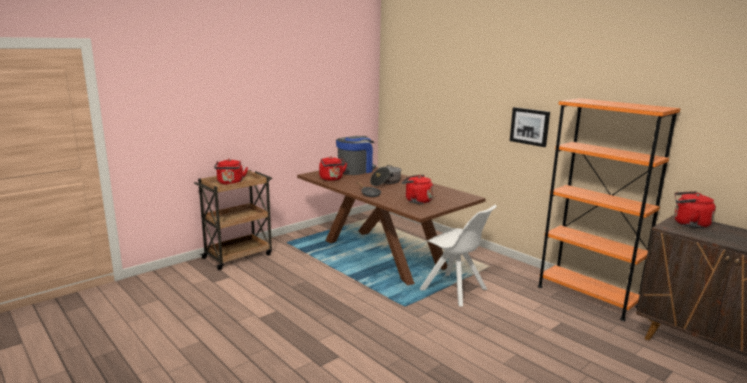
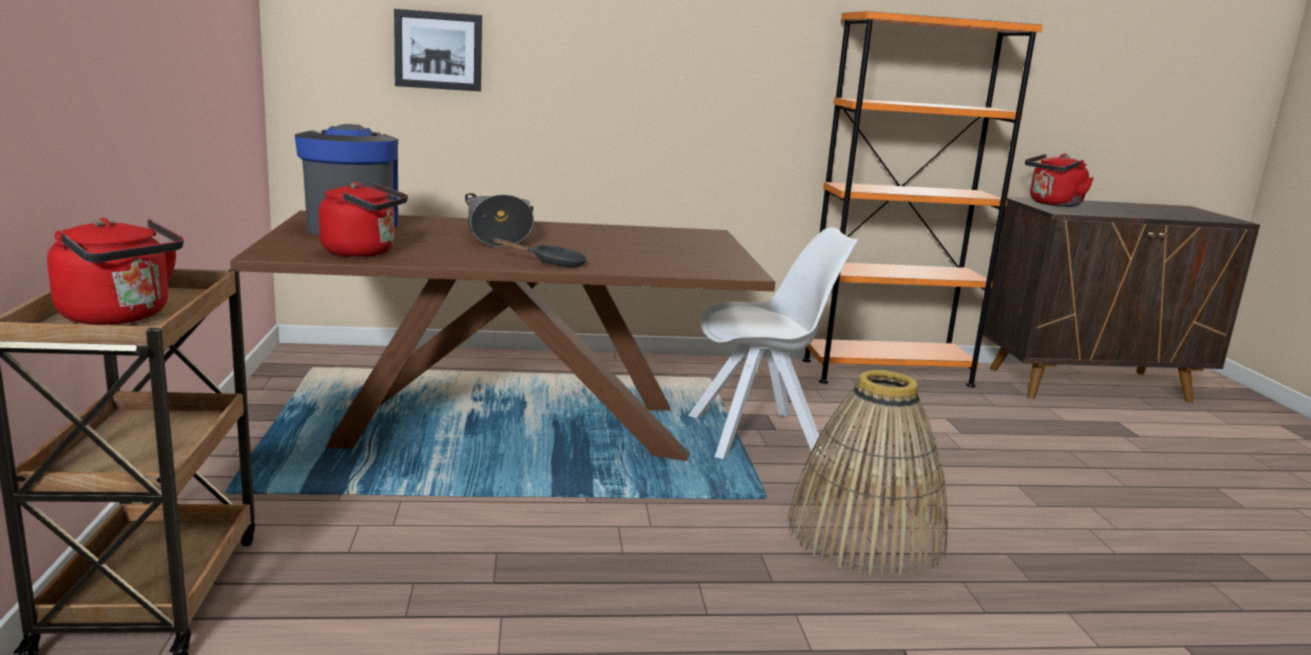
camera: 55 degrees left, 0 degrees up
(408, 331) = (865, 534): none -> basket
(416, 200) = (665, 255): red kettle -> none
(529, 126) = (737, 76): picture -> picture (438, 50)

